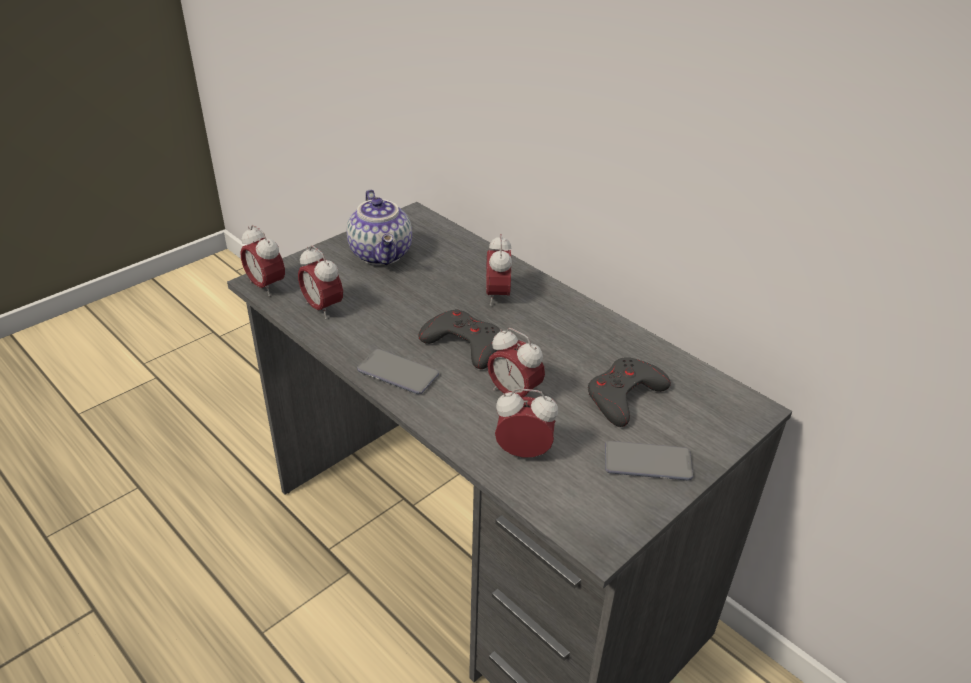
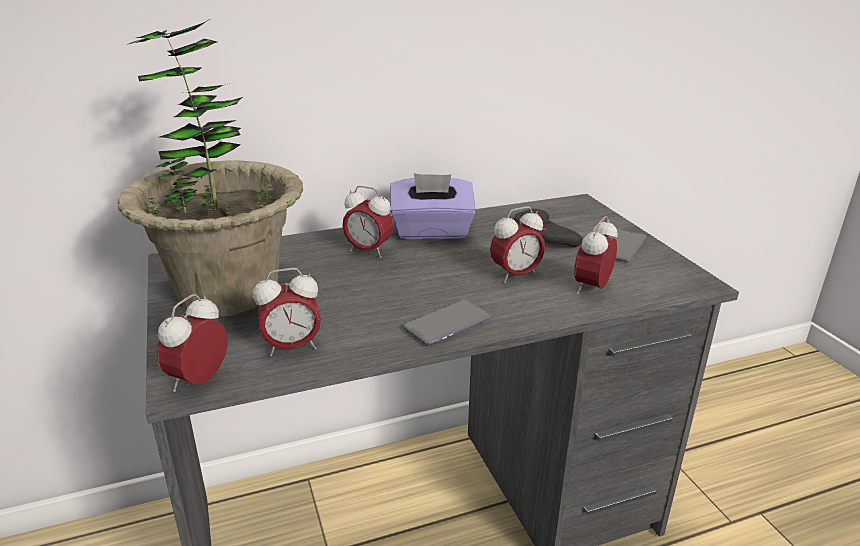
camera: 65 degrees left, 10 degrees down
(266, 286) = (199, 381): alarm clock -> alarm clock turned 135 degrees clockwise
(382, 254) = (228, 292): teapot -> potted plant
(463, 344) = (428, 282): grey game controller -> none
(568, 320) = (432, 232): none -> purple tissue box

